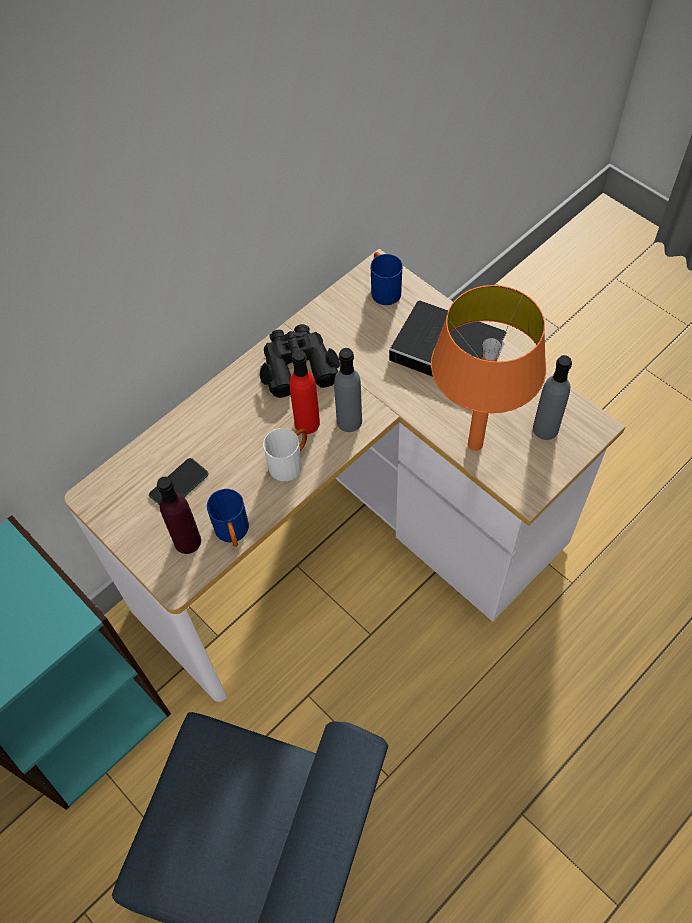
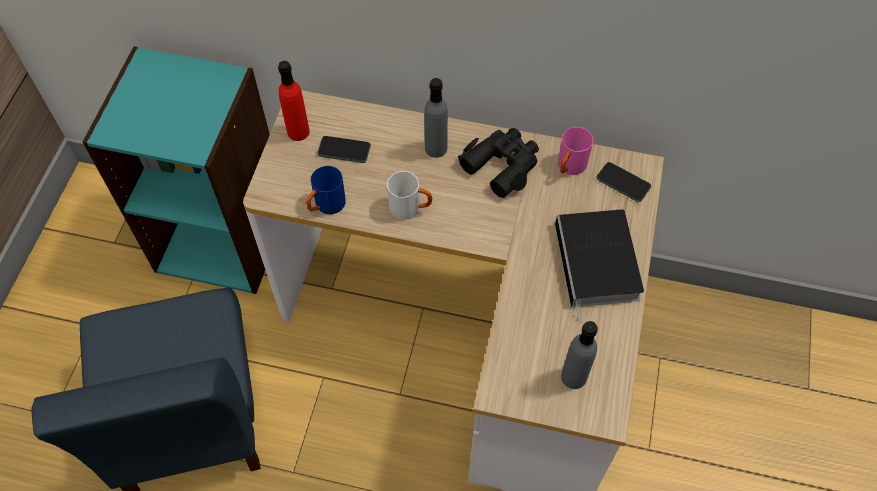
camera: 55 degrees right, 0 degrees up
(187, 541) = (302, 182): purple bottle -> none
(307, 423) = (453, 200): red bottle -> red bottle (298, 132)
(339, 318) = (569, 168): none -> pink mug
(349, 421) = (476, 227): grey bottle -> grey bottle (436, 148)
(383, 289) = (623, 182): blue mug -> phone
(475, 443) = (519, 329): orange table lamp -> none

